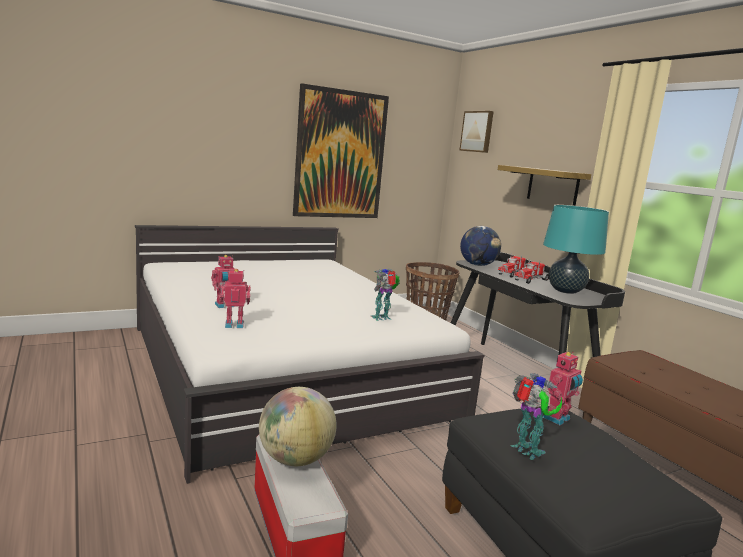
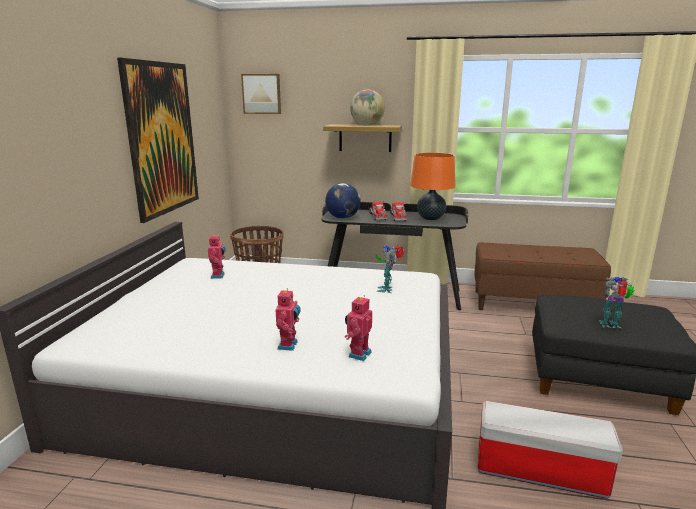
camera: 50 degrees left, 5 degrees up
(295, 459) = (536, 419): globe -> globe (366, 125)
(558, 419) = (571, 301): toy robot -> toy robot (218, 276)
(565, 291) = (430, 218): turquoise table lamp -> orange table lamp

